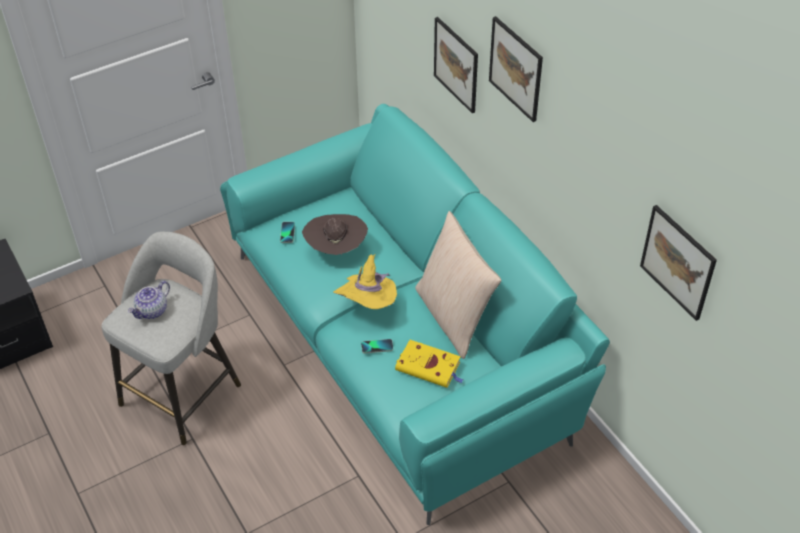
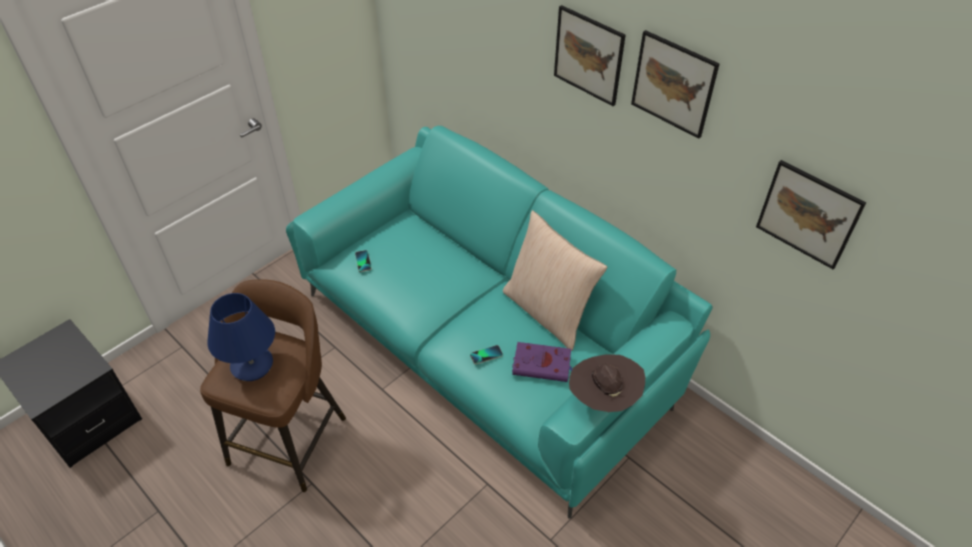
camera: 15 degrees left, 0 degrees up
(152, 311) = (252, 365): teapot -> blue table lamp
(183, 392) = (289, 437): grey stool -> brown stool
(336, 249) = (415, 268): brown hat -> brown hat (603, 398)
(369, 305) = (464, 316): yellow hat -> none
(429, 367) = (543, 365): yellow book -> purple book
(456, 64) = (510, 69): picture -> picture (673, 84)

